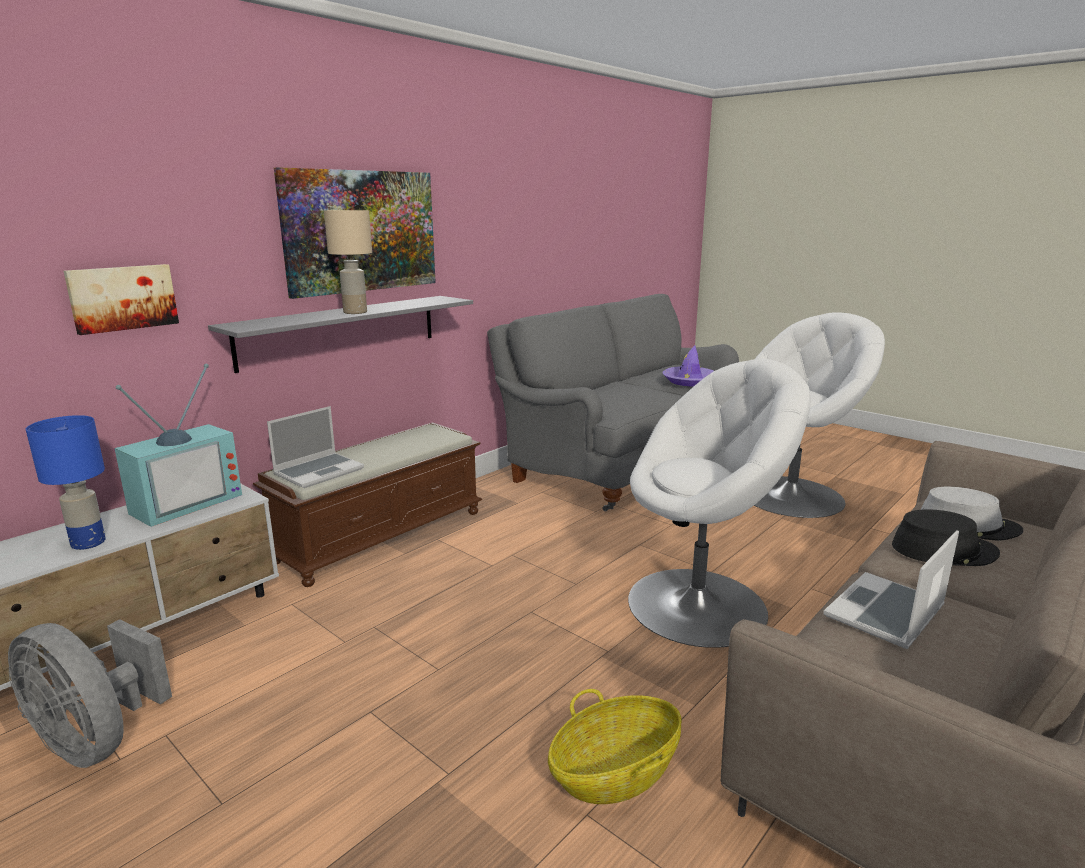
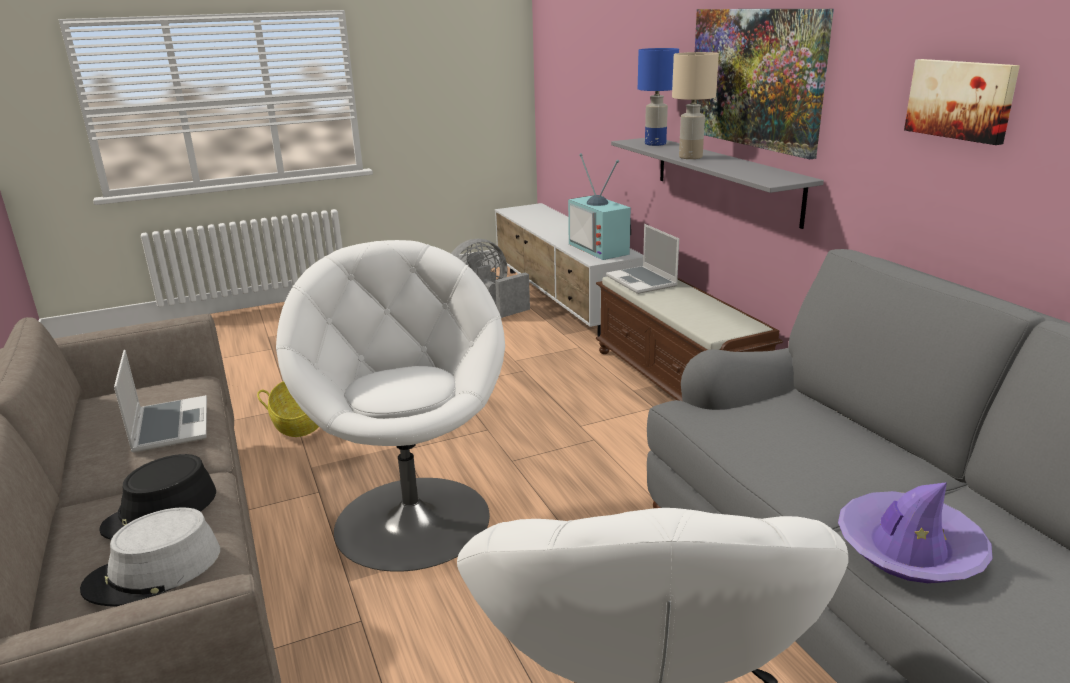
camera: 115 degrees right, 5 degrees up
(89, 543) = (558, 235): blue table lamp -> blue table lamp (656, 144)
(122, 298) = (627, 103): picture -> picture (961, 99)
(699, 605) = (413, 519): white armchair -> white armchair turned 150 degrees clockwise

